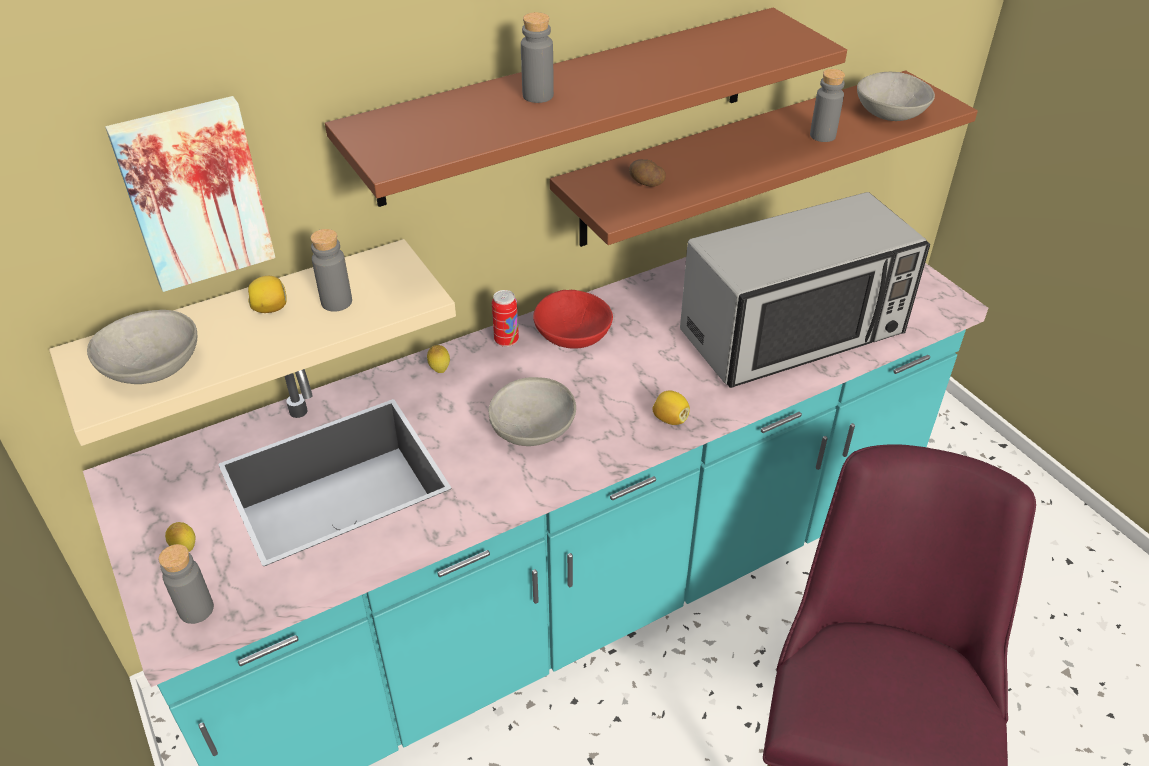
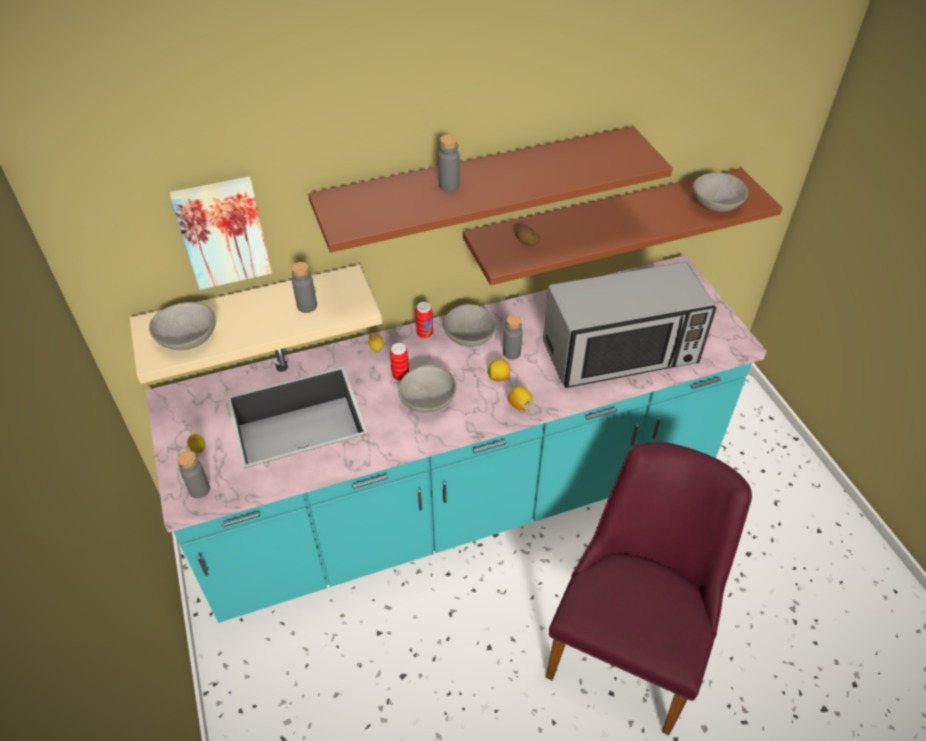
camera: 10 degrees right, 5 degrees up
(271, 308) = (265, 305): lemon -> lemon (499, 377)
(483, 401) = (400, 375): none -> can
(572, 336) = (469, 336): red bowl -> grey bowl
(822, 135) = (661, 217): grey bottle -> grey bottle (511, 353)

